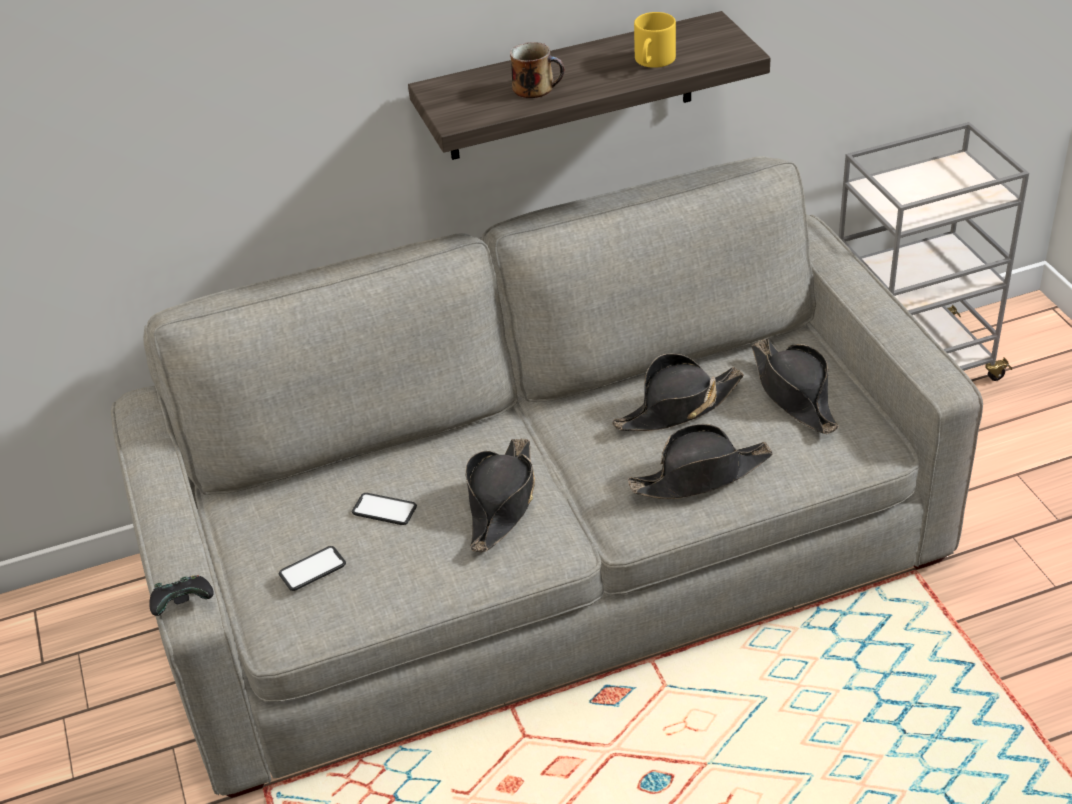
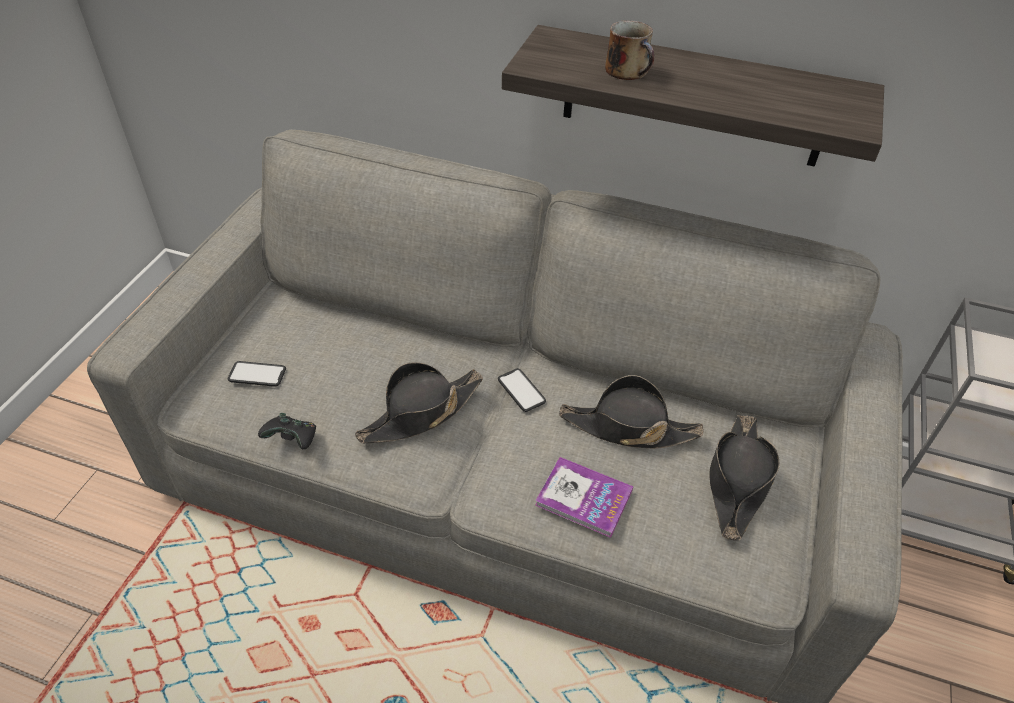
camera: 35 degrees right, 5 degrees up
(183, 604) = (123, 342): black game controller -> black game controller (293, 440)
(384, 510) = (345, 364): phone -> phone (521, 390)
(653, 61) = (760, 97): yellow mug -> none
(701, 475) = (584, 498): black hat -> book

